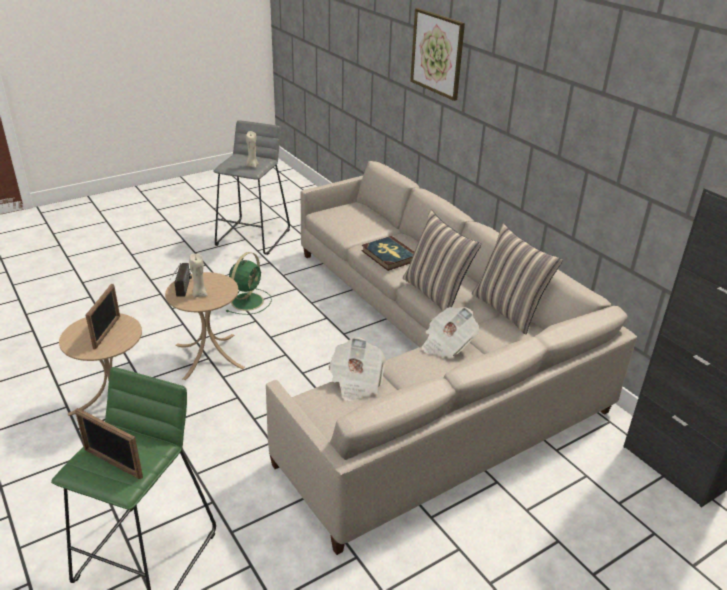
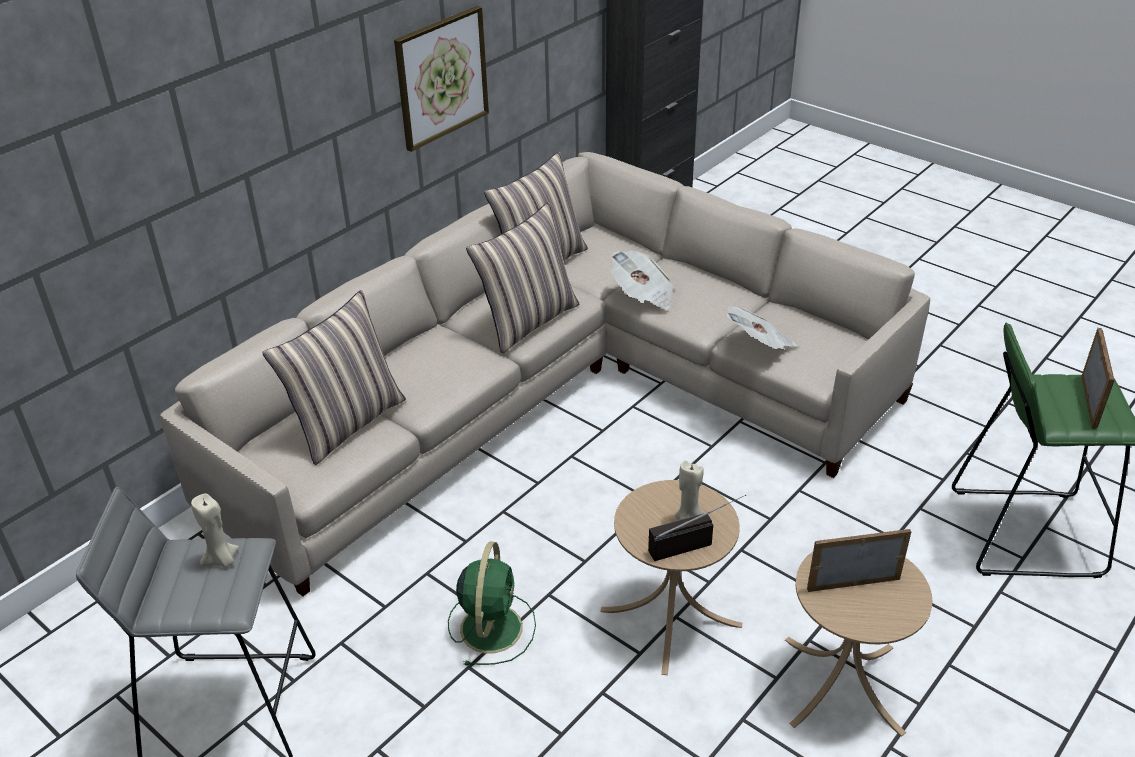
camera: 105 degrees left, 5 degrees up
(248, 301) = (492, 626): green fan -> green fan turned 90 degrees clockwise
(363, 226) = (347, 422): none -> pillow
(389, 255) = (442, 374): book -> none
(437, 53) = (214, 103): picture -> picture (441, 77)

